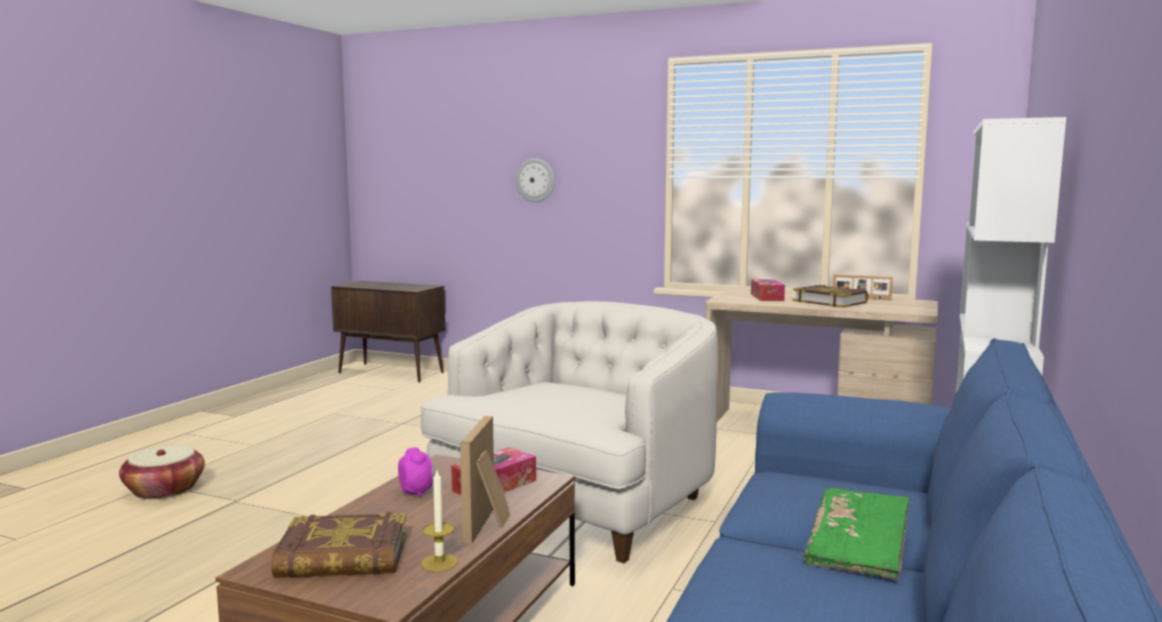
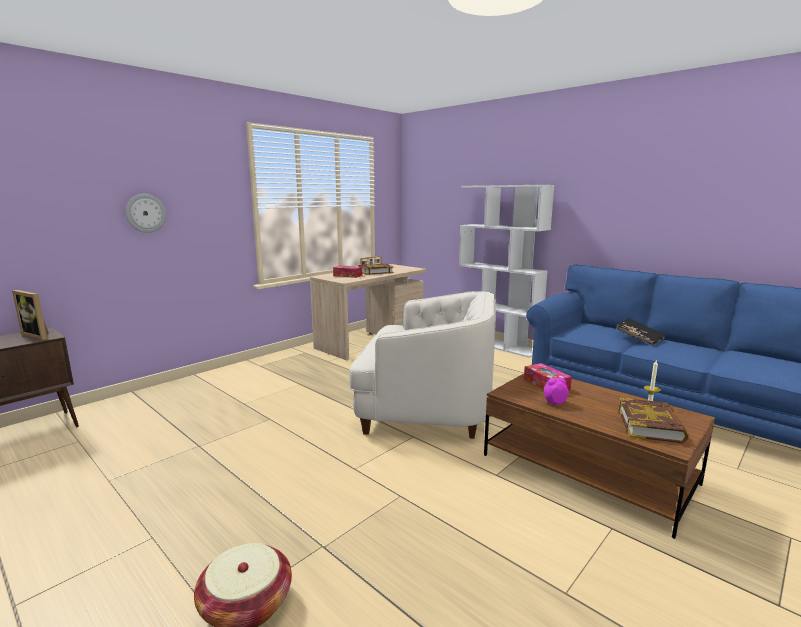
camera: 70 degrees left, 5 degrees up
(489, 524) = (601, 390): picture frame -> picture frame (39, 335)
(576, 503) = (426, 407): white armchair -> white armchair turned 135 degrees clockwise
(857, 551) = (639, 338): green book -> black book

